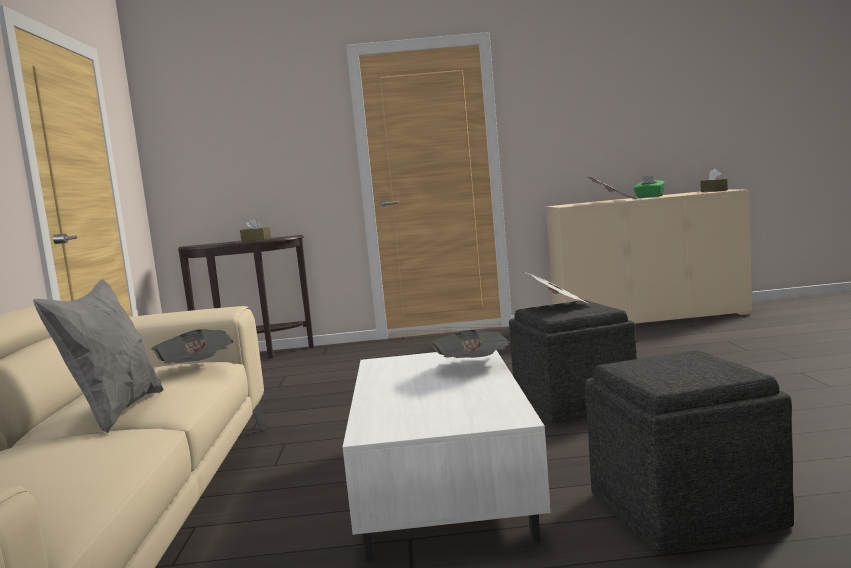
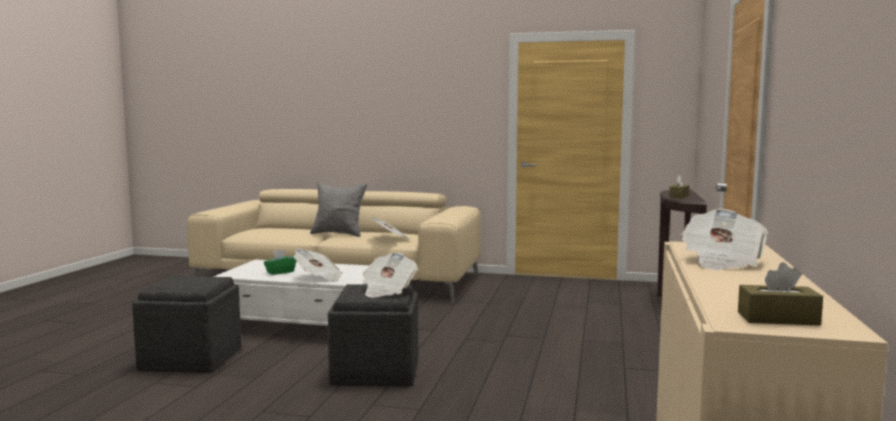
camera: 105 degrees right, 0 degrees up
(649, 197) = (751, 280): green tissue box -> green tissue box (280, 272)

